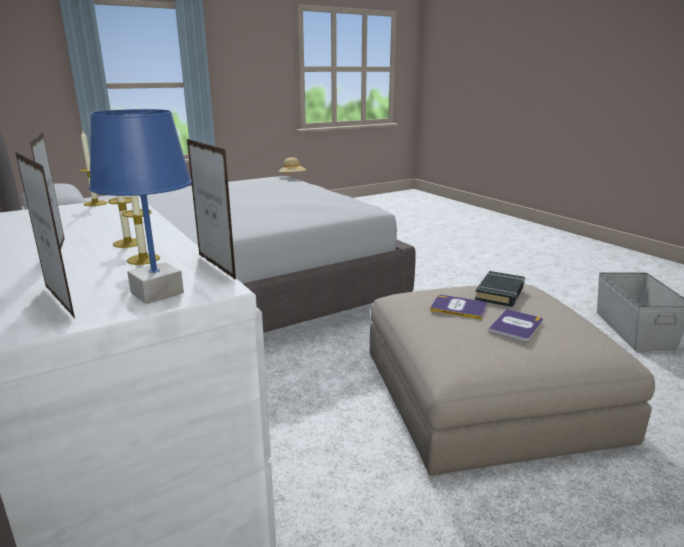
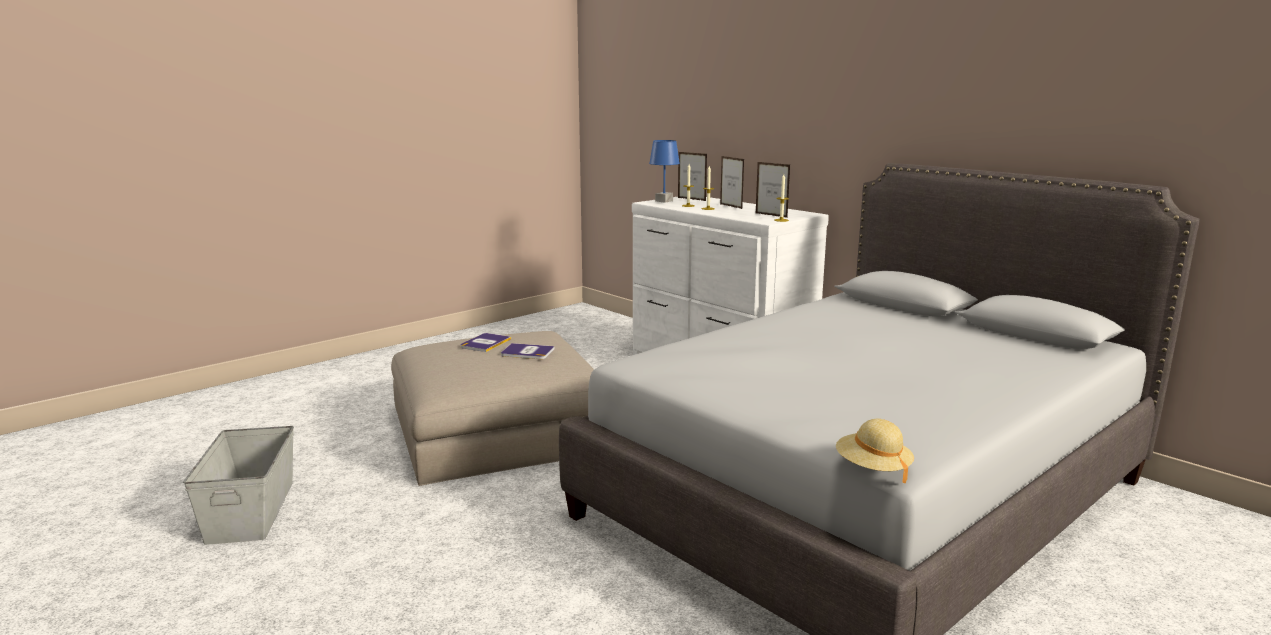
camera: 170 degrees right, 5 degrees down
(216, 266) = (655, 205): picture frame -> picture frame (771, 215)
(500, 293) = (479, 366): black book -> none

